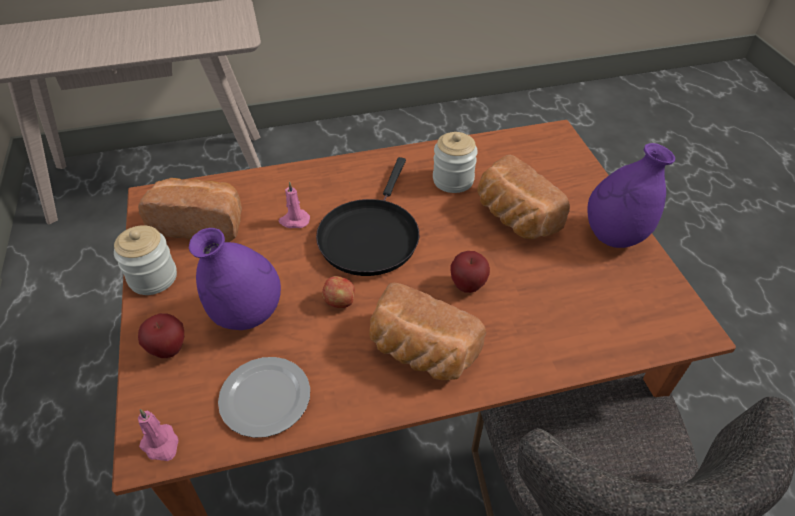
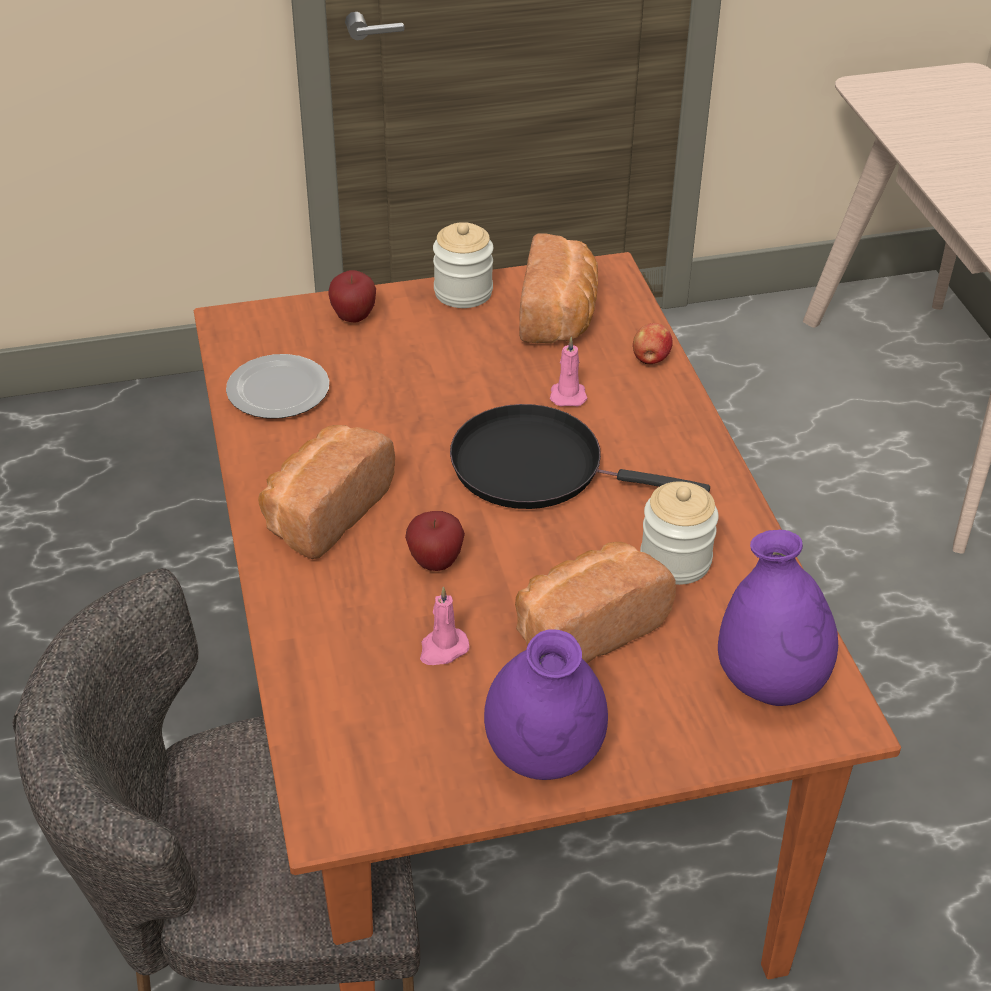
camera: 90 degrees right, 5 degrees down
(161, 444) = (235, 328): pink candle -> pink candle (442, 649)
(247, 315) = (398, 368): purple vase -> purple vase (770, 685)
(340, 302) = (414, 441): apple -> apple (650, 359)

